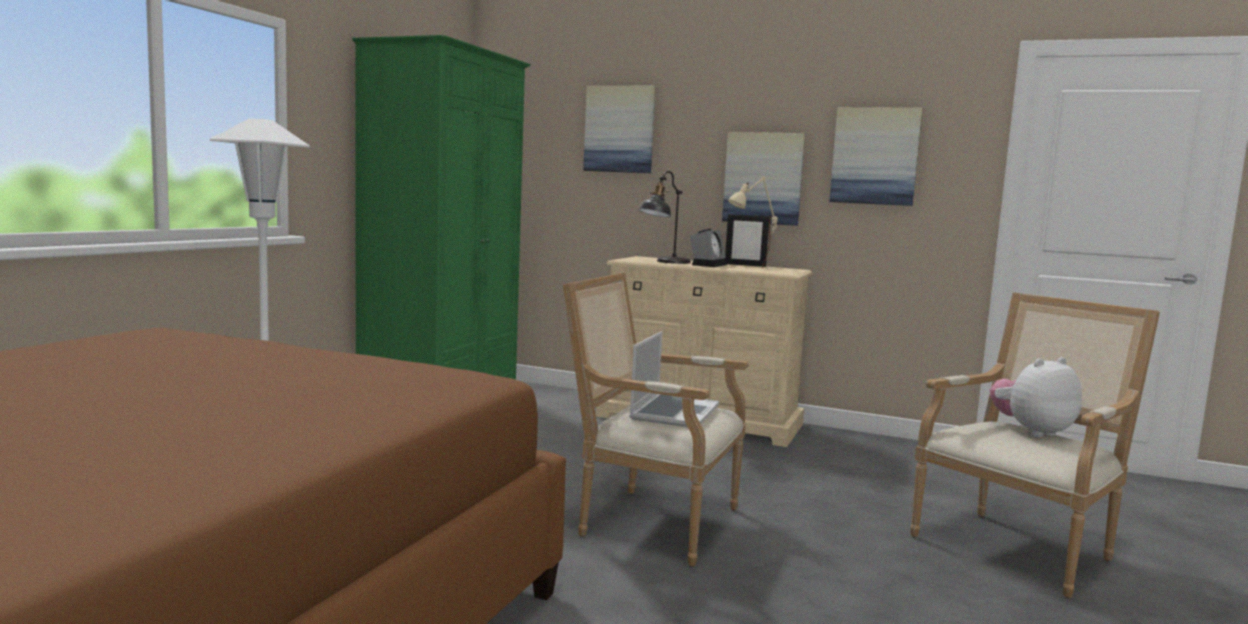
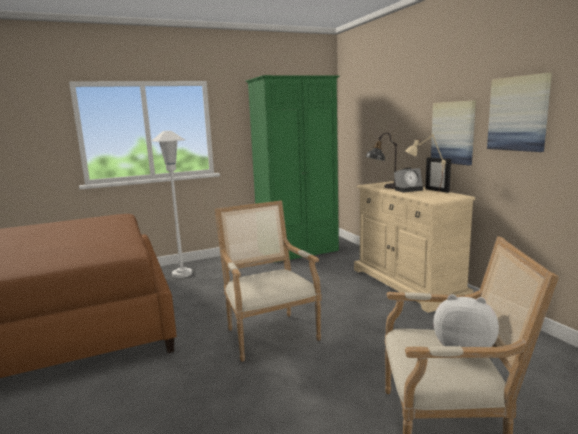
camera: 45 degrees right, 5 degrees up
(619, 129) = (388, 105): picture -> none
(674, 412) = (273, 279): laptop -> none

